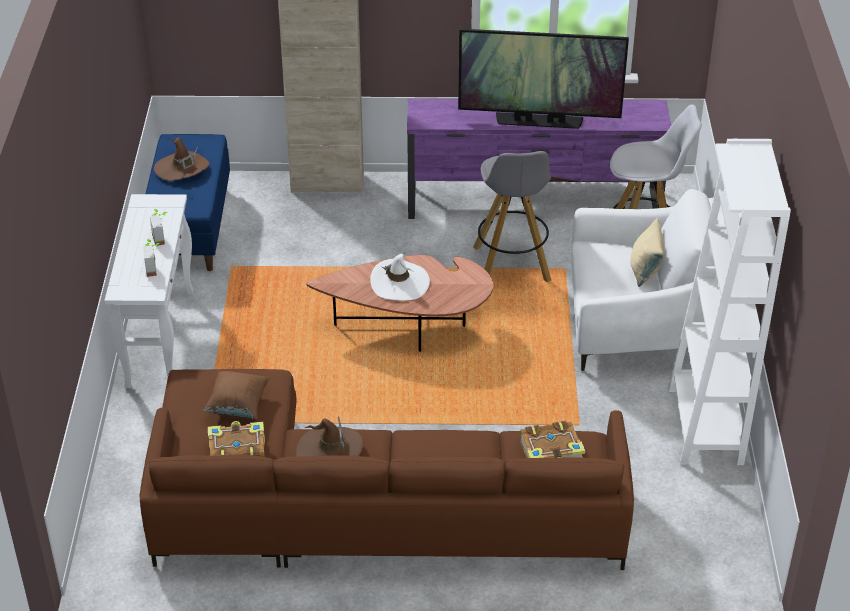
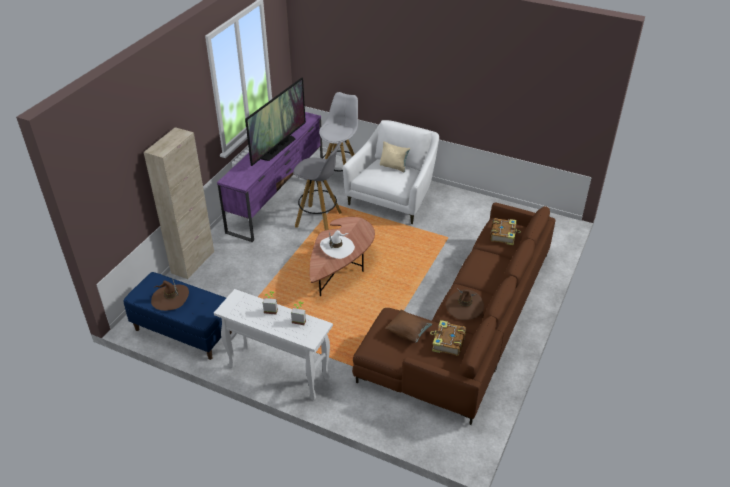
camera: 65 degrees left, 0 degrees up
(705, 426) = (470, 202): white bookcase -> none

